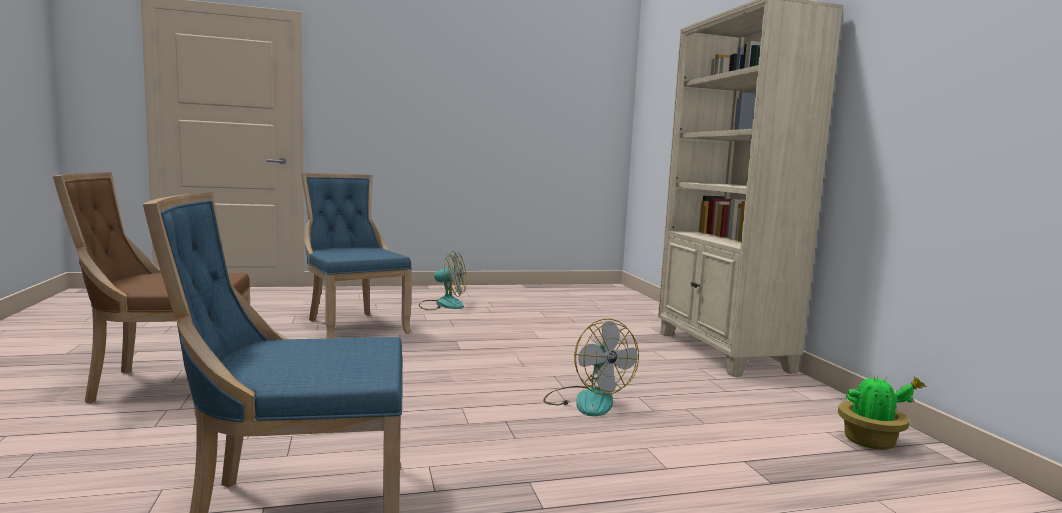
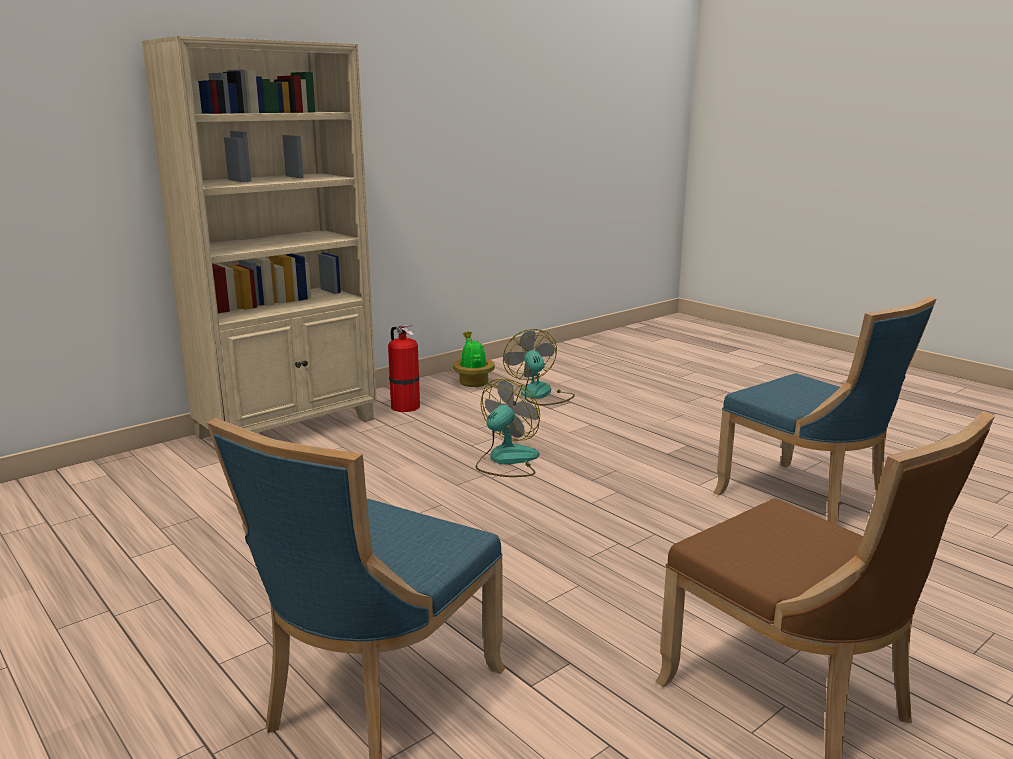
camera: 115 degrees left, 10 degrees up
(442, 304) = (115, 672): fan -> fan (540, 395)
(772, 393) = (404, 406): none -> fire extinguisher

